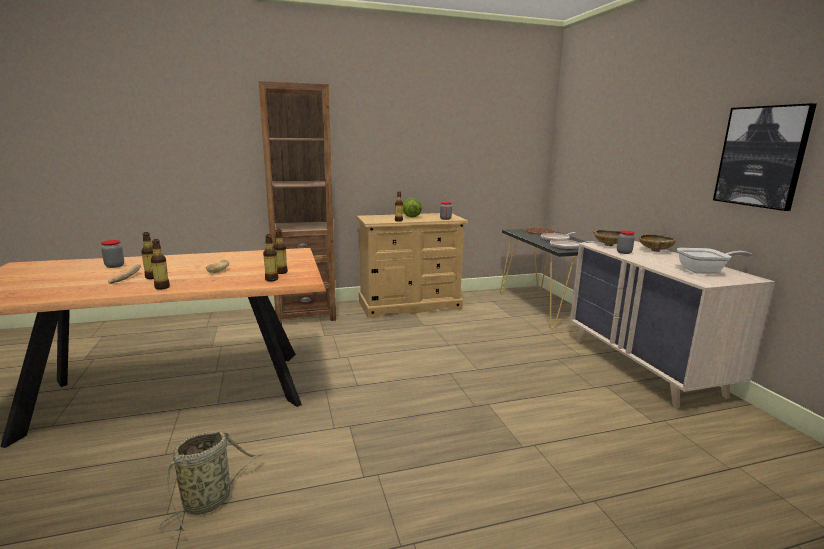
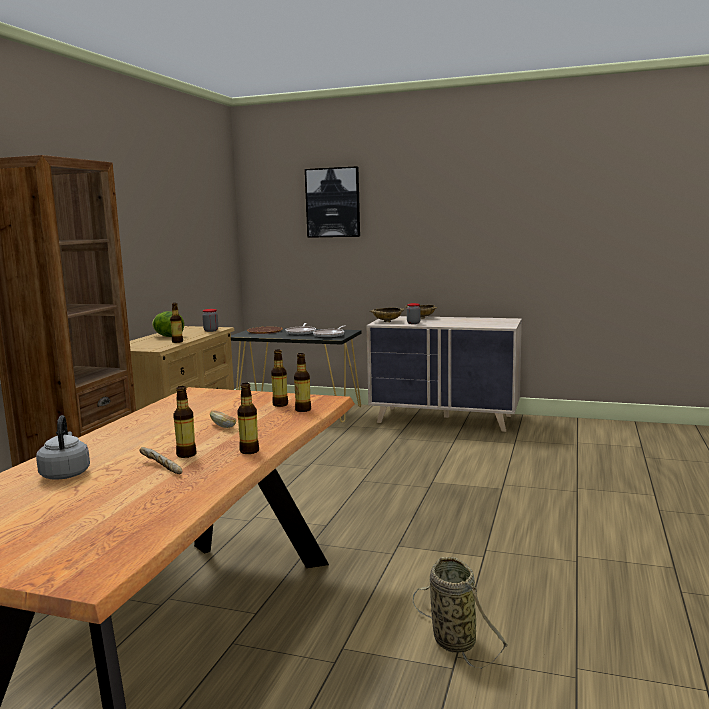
camera: 55 degrees left, 5 degrees down
(114, 266) = (65, 473): jar -> grey kettle
(705, 271) = (485, 322): frying pan -> none
(761, 157) = (490, 231): picture -> picture (333, 202)

